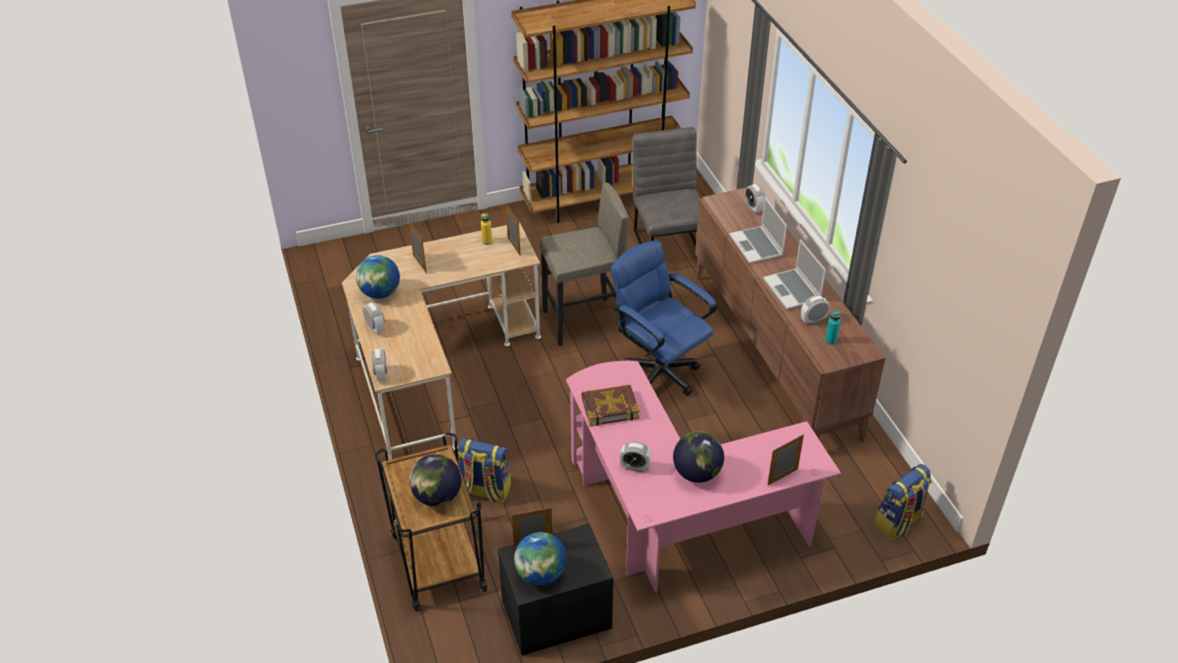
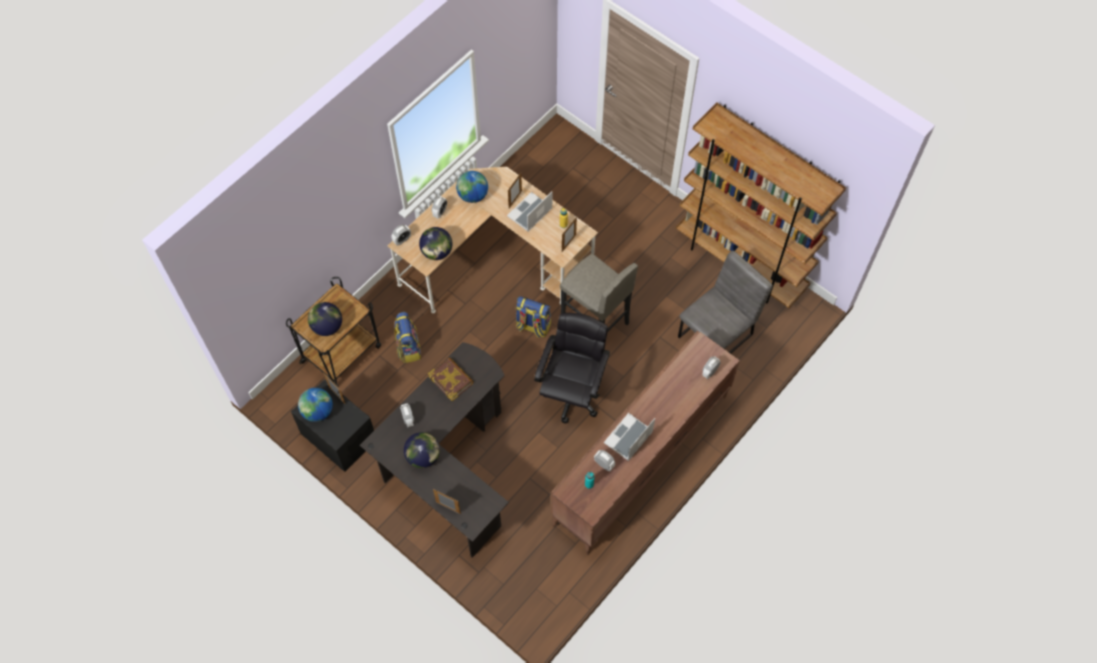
camera: 60 degrees right, 20 degrees up
(427, 351) = (437, 252): none -> globe
(657, 373) = (572, 393): blue office chair -> black office chair
(674, 520) = (447, 467): pink desk -> black desk
(757, 246) = (664, 394): laptop -> laptop (530, 213)
(898, 523) = (523, 605): backpack -> backpack (532, 326)

